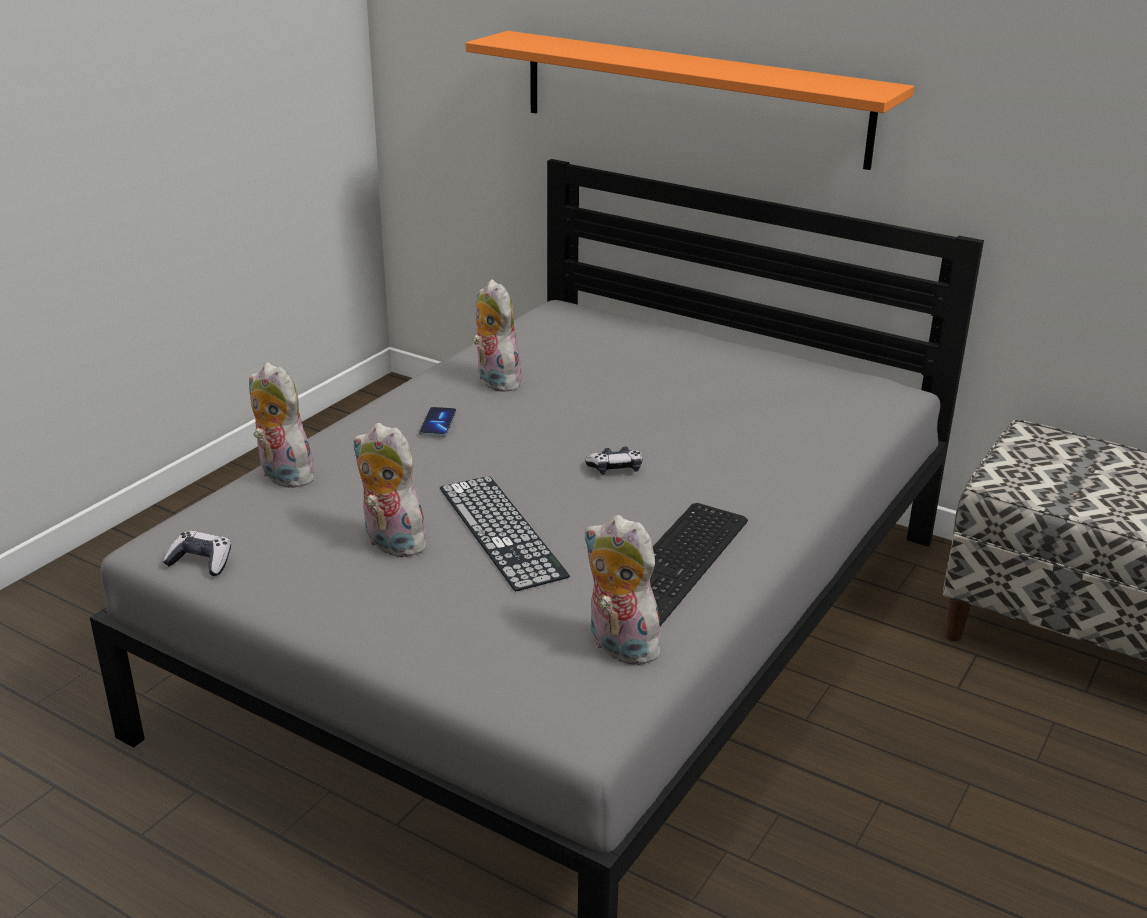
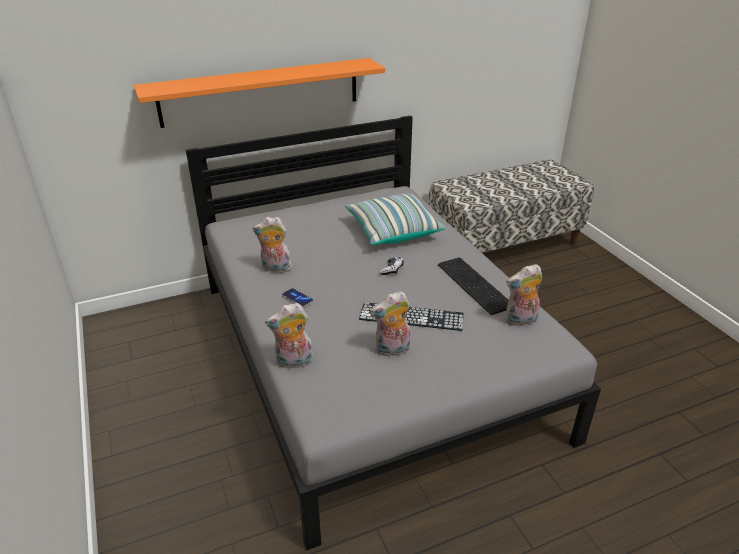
camera: 55 degrees left, 5 degrees up
(201, 562) = (353, 416): game controller -> none
(741, 429) = (392, 230): none -> pillow

